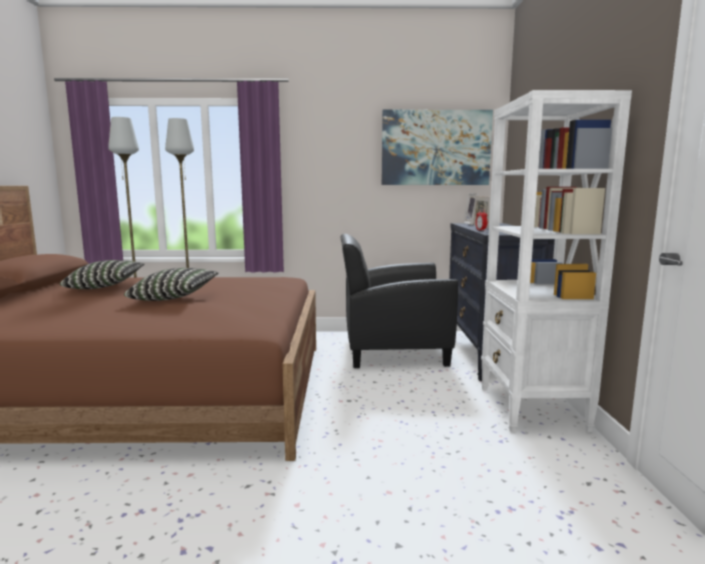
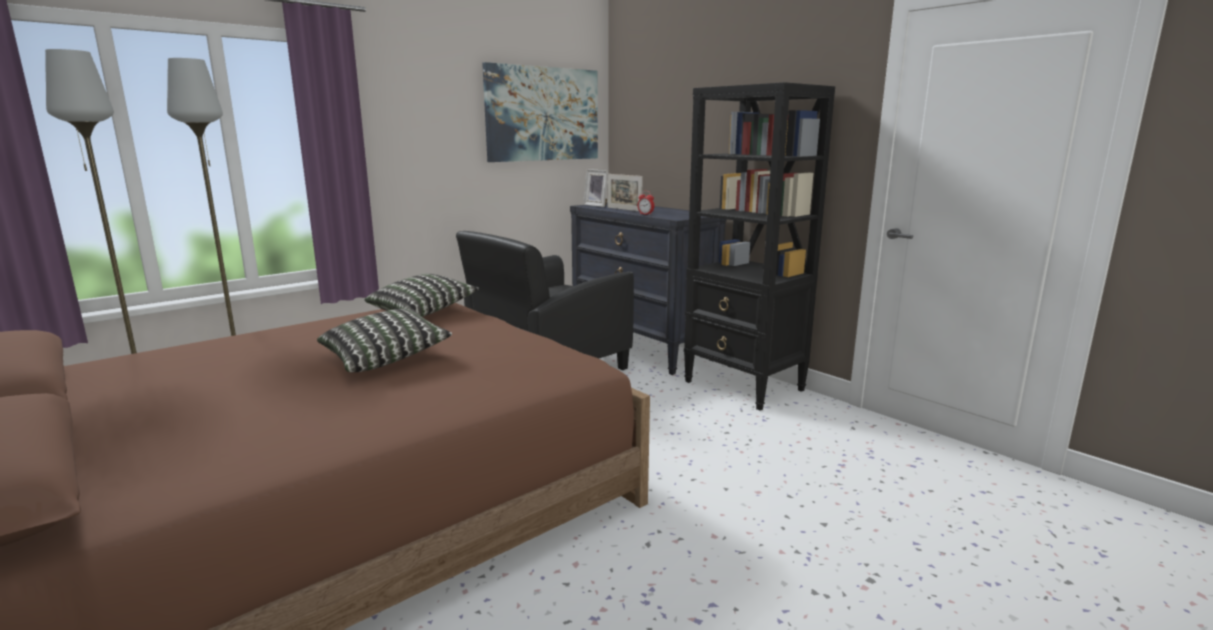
camera: 40 degrees left, 5 degrees up
(106, 287) = (189, 370): pillow -> pillow (423, 311)
(532, 409) = (744, 386): white bookcase -> black bookcase

